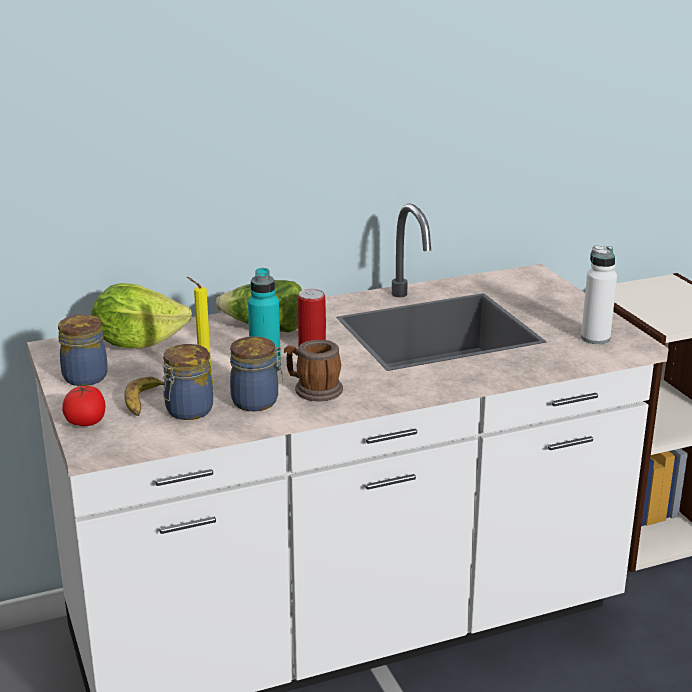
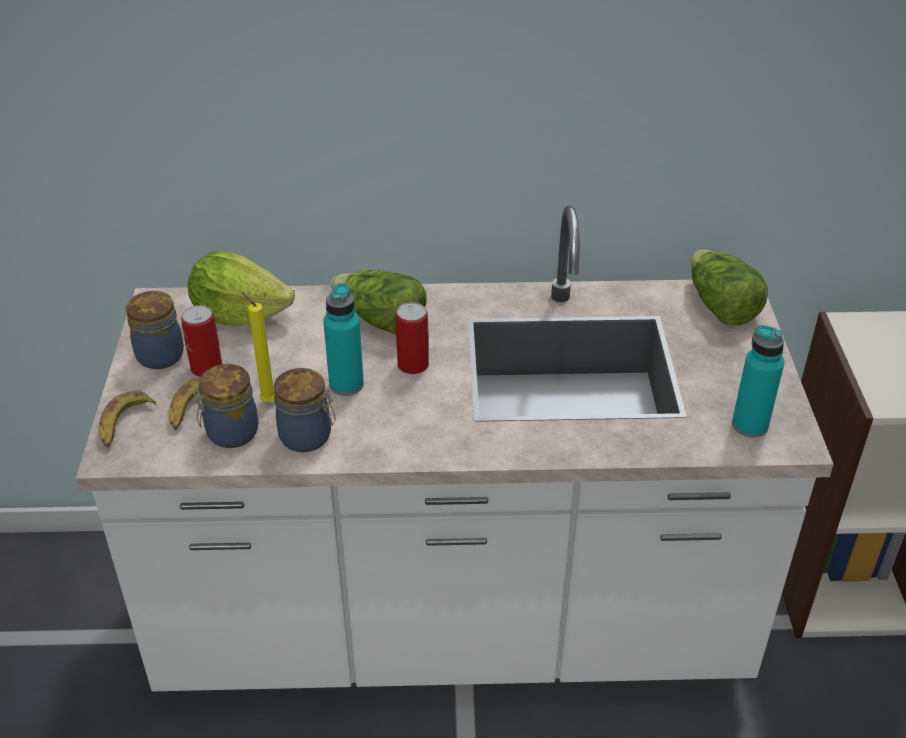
camera: 20 degrees right, 15 degrees up
(86, 422) = (124, 424): tomato -> banana
(134, 377) = (206, 368): none -> can
(313, 390) = (376, 433): mug -> none
(524, 281) = (720, 306): none -> lettuce
(595, 338) = (749, 425): white bottle -> turquoise bottle

